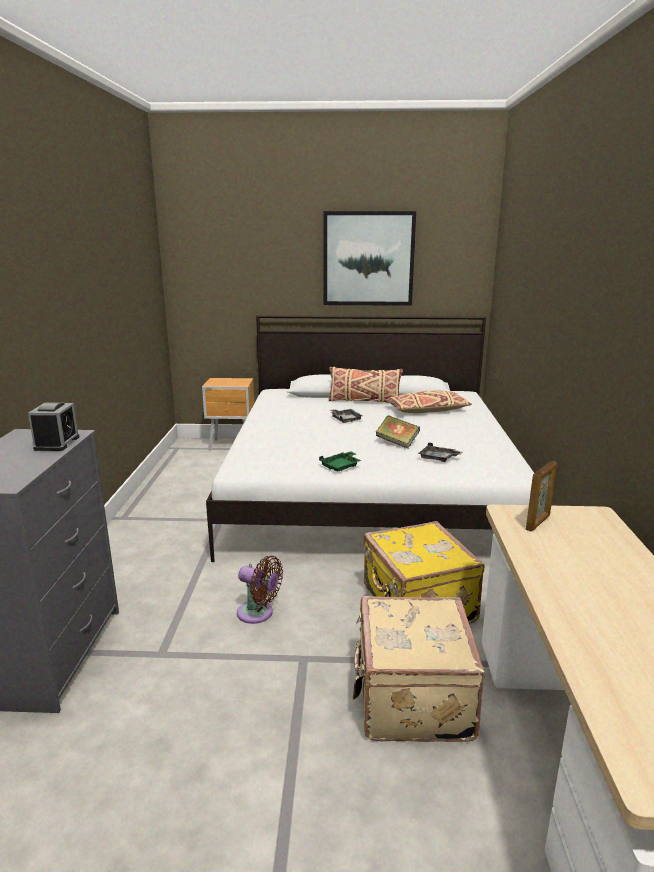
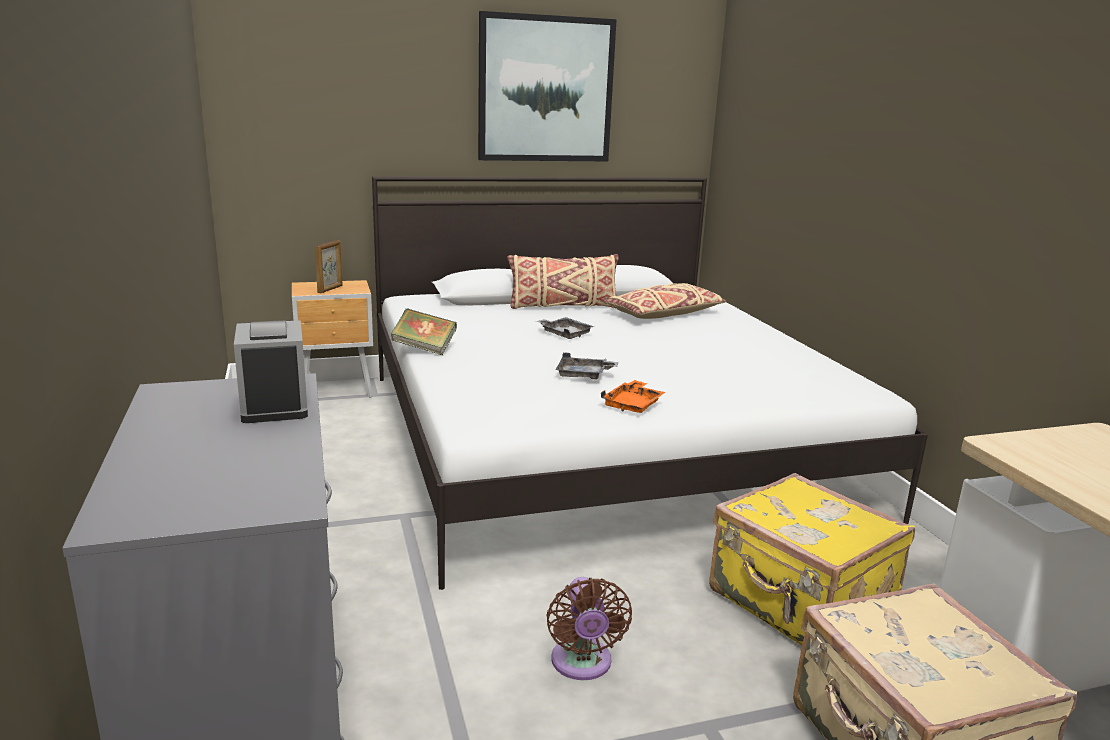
camera: 20 degrees left, 0 degrees up
(258, 613) = (582, 664): brown fan -> brown fan turned 75 degrees clockwise
(341, 466) = (633, 405): green tray -> orange tray
(397, 443) = (672, 362): book -> book (424, 348)
(438, 458) = (753, 380): grey tray -> grey tray (584, 375)
(538, 522) = (1057, 455): picture frame -> picture frame (330, 289)

